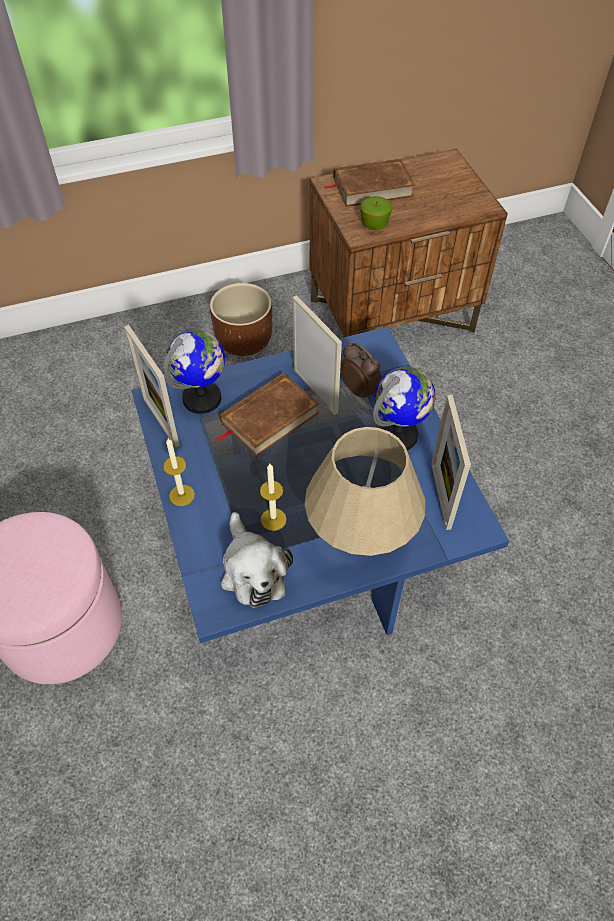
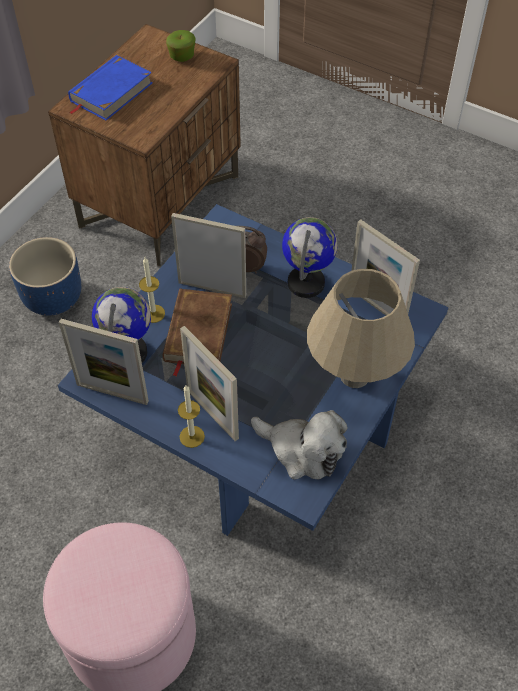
camera: 40 degrees left, 0 degrees up
(214, 489) = (212, 414): none -> picture frame
(245, 342) = (53, 298): brown planter -> blue planter
(273, 519) = (279, 404): candle -> candle (153, 313)
(372, 187) = (110, 92): brown book -> blue book
(374, 224) = (145, 123): apple -> apple (182, 56)

